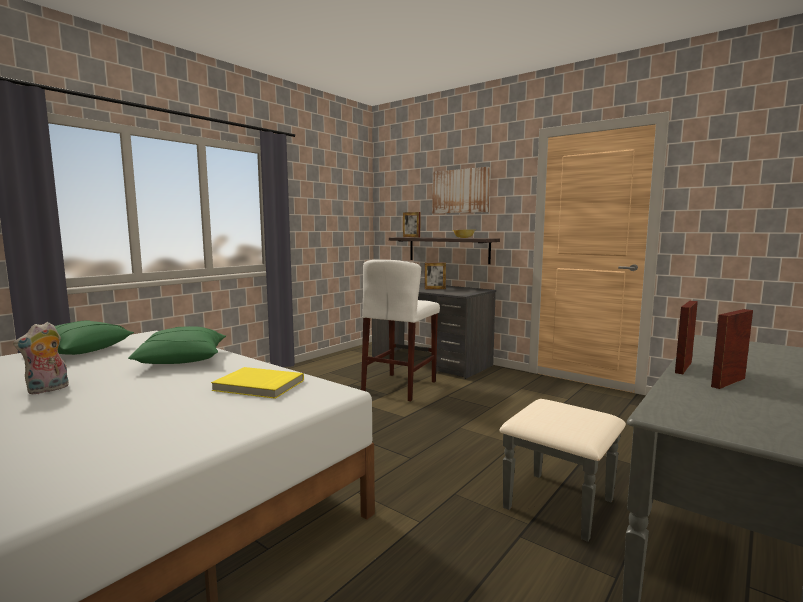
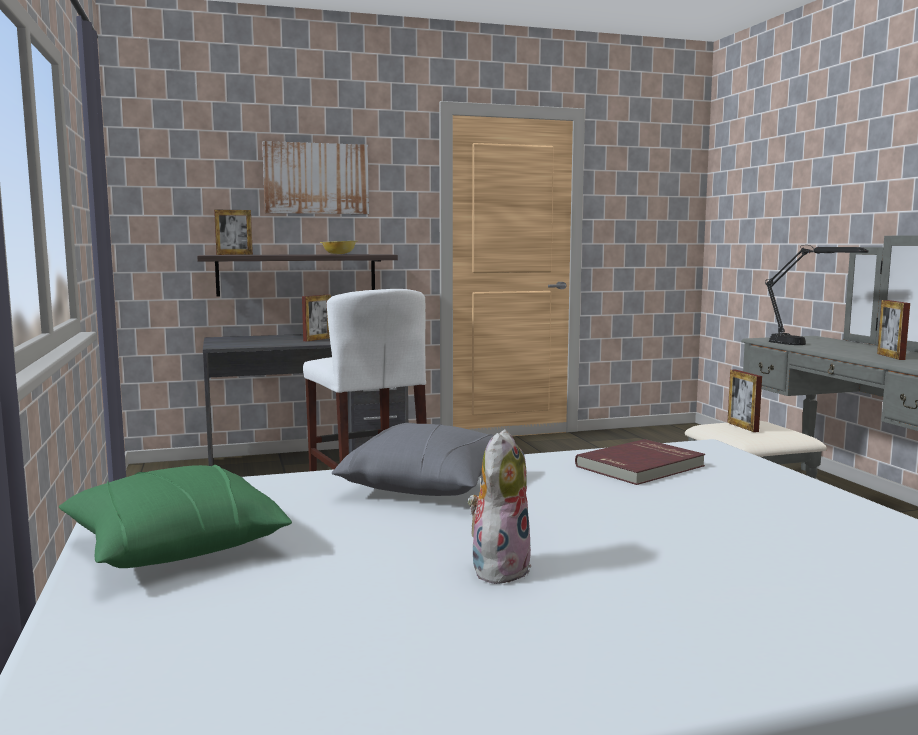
camera: 55 degrees left, 0 degrees up
(48, 390) = (498, 568): plush toy -> plush toy turned 135 degrees counterclockwise
(182, 360) = (429, 486): green pillow -> grey pillow
(258, 386) = (642, 466): yellow book -> red book
(683, 367) = (846, 354): picture frame -> picture frame (742, 427)
(711, 352) = (807, 345): none -> black table lamp

